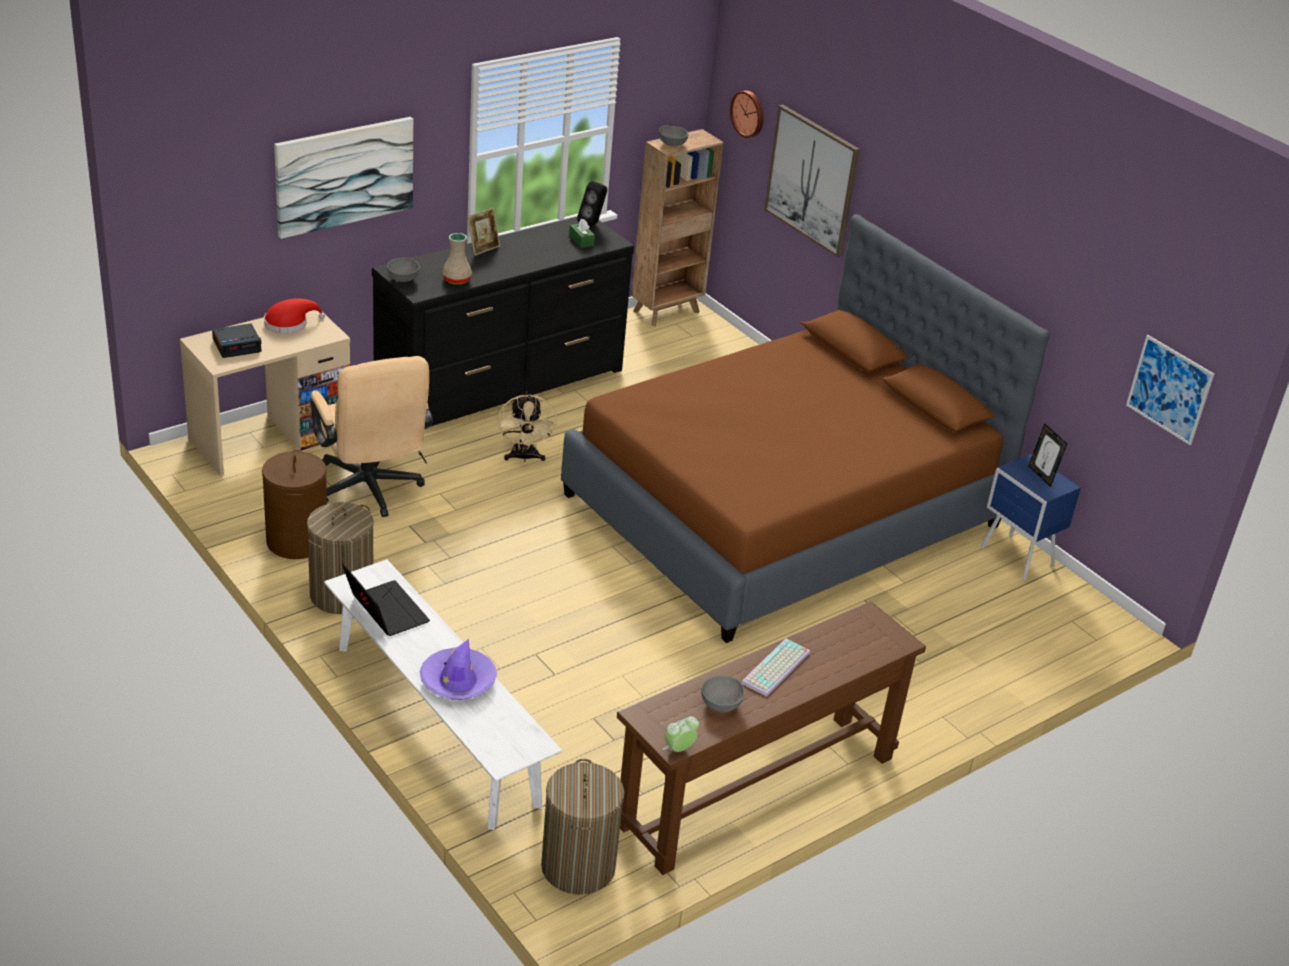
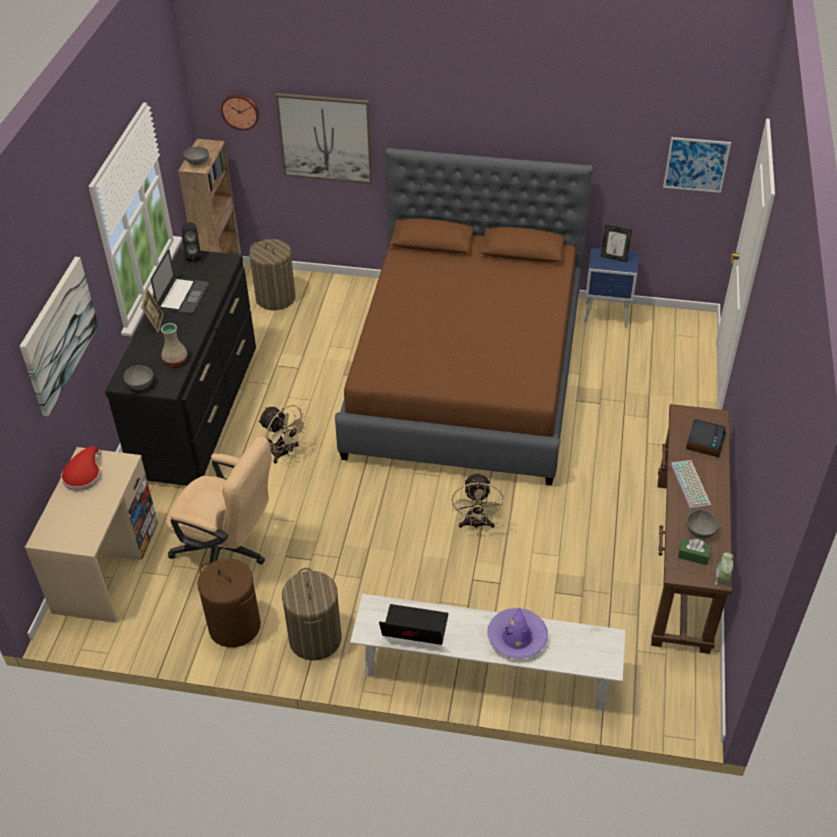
camera: 40 degrees left, 10 degrees up
(237, 345) = (74, 520): alarm clock -> alarm clock (704, 441)
(536, 244) = (182, 296): none -> laptop
(578, 866) = (669, 688): laundry basket -> laundry basket (275, 298)
(581, 240) = (206, 273): green tissue box -> green tissue box (693, 555)
(605, 620) = (476, 524): none -> beige fan

